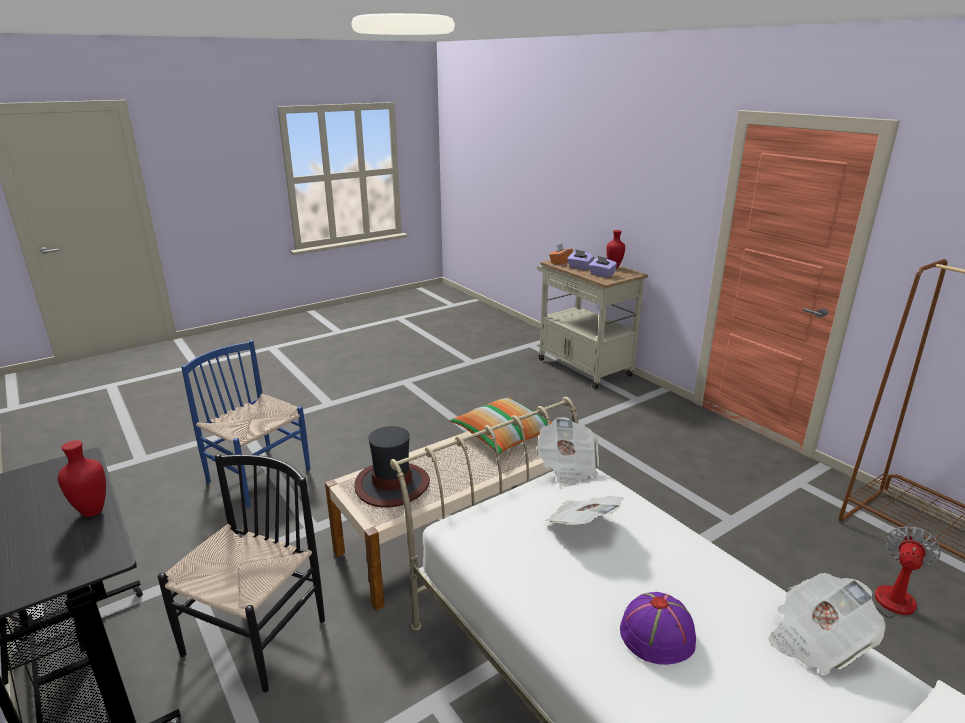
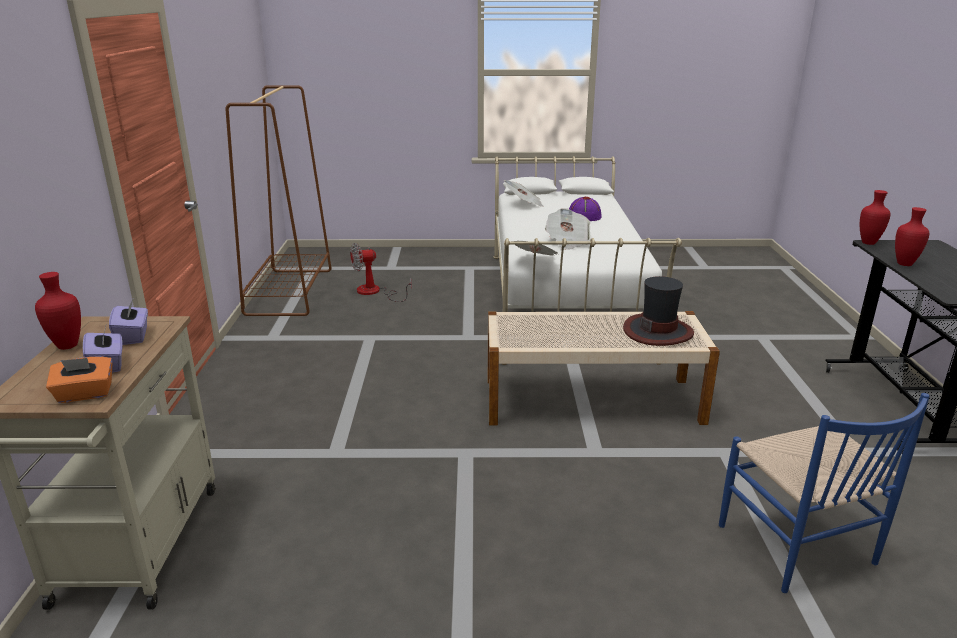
camera: 145 degrees left, 0 degrees up
(110, 561) = (869, 243): none -> red vase
(259, 633) = (777, 395): black chair -> none
(504, 436) = (522, 335): pillow -> none

